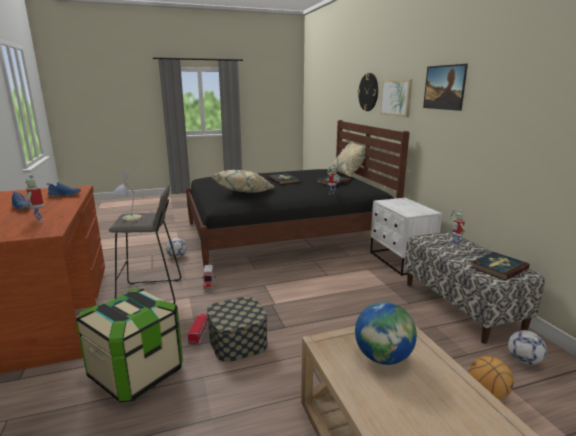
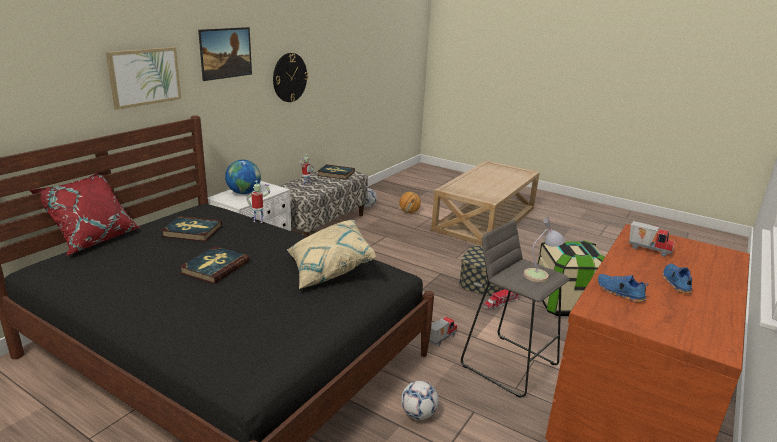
camera: 130 degrees left, 5 degrees up
(39, 221) = (648, 249): toy robot -> toy truck
(349, 174) = (93, 239): beige pillow -> red pillow
(368, 92) = (56, 79): wall clock -> wall clock (289, 77)
(383, 358) = (476, 189): globe -> globe (244, 193)

